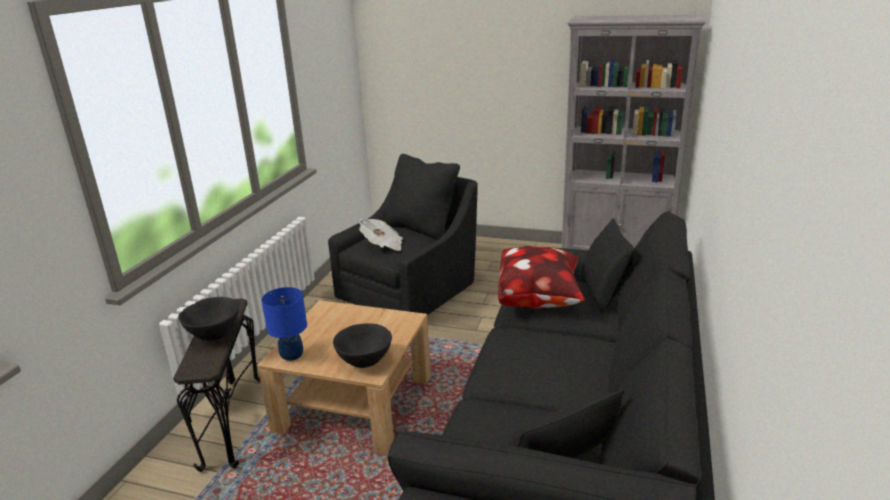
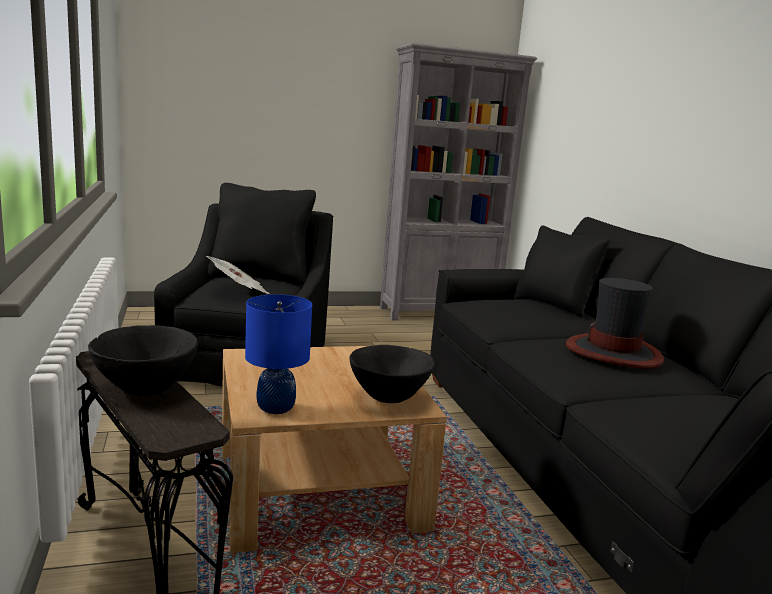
camera: 35 degrees left, 10 degrees down
(539, 299) = (508, 313): pillow -> none
(558, 359) = (614, 352): none -> hat

